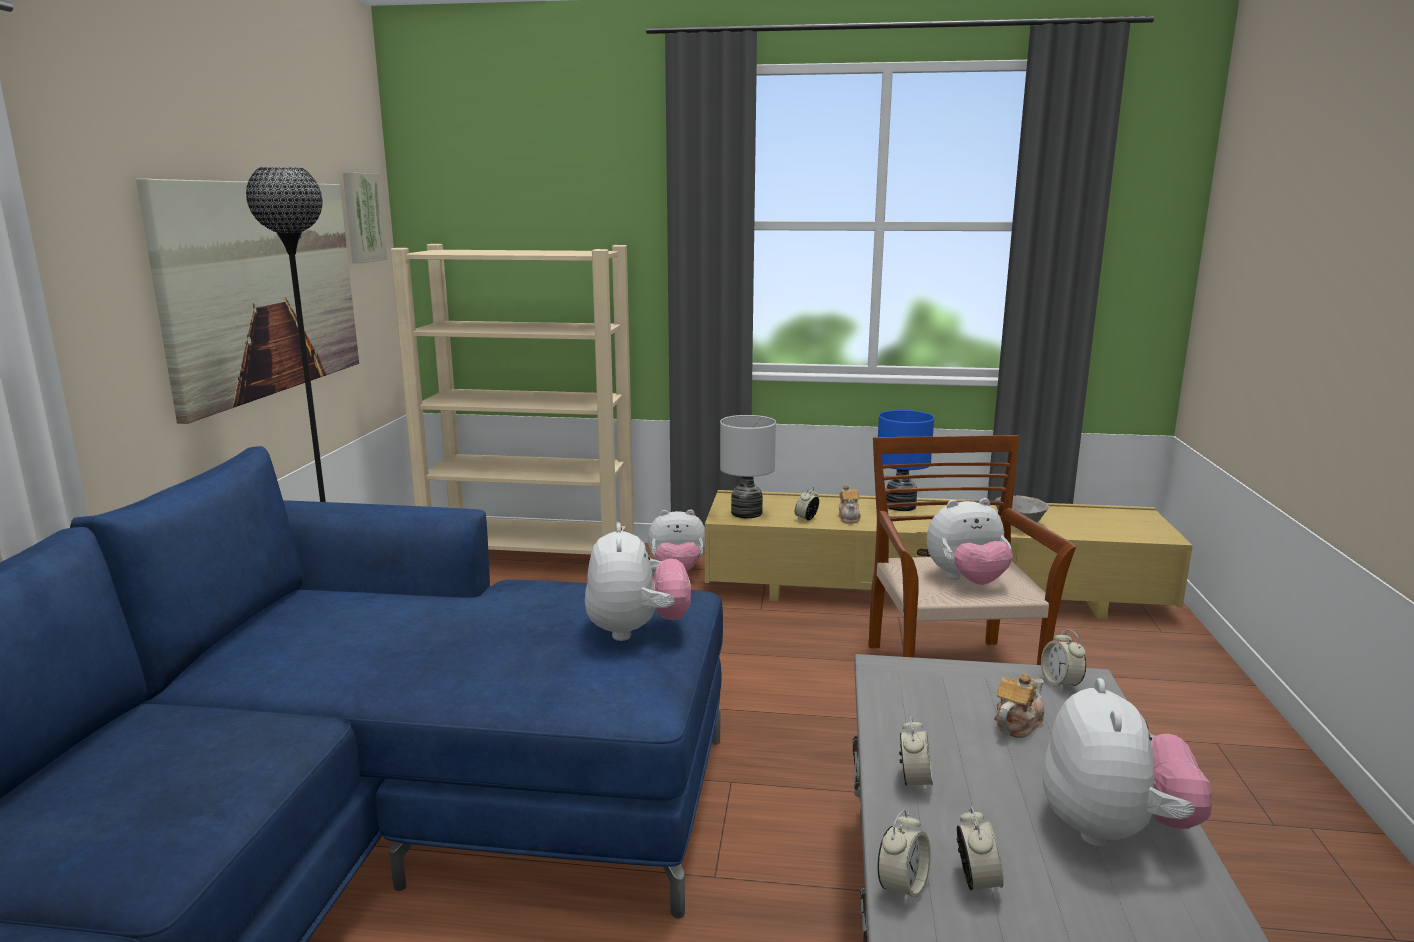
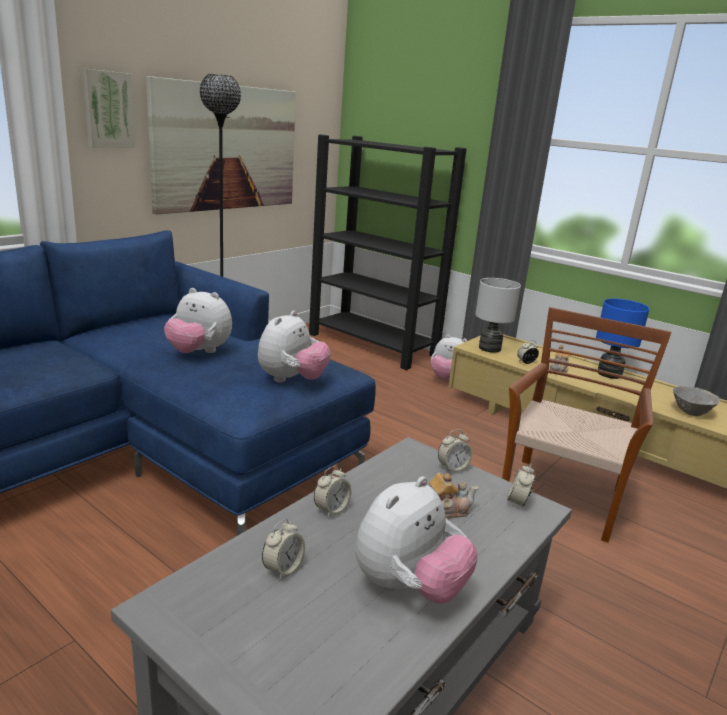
camera: 30 degrees right, 5 degrees up
(361, 217) = (314, 114): picture -> picture (108, 109)
(531, 556) = (372, 345): beige bookcase -> black bookcase
(902, 887) = (241, 551): alarm clock -> alarm clock (452, 468)
(967, 581) = (583, 431): plush toy -> plush toy (199, 352)

